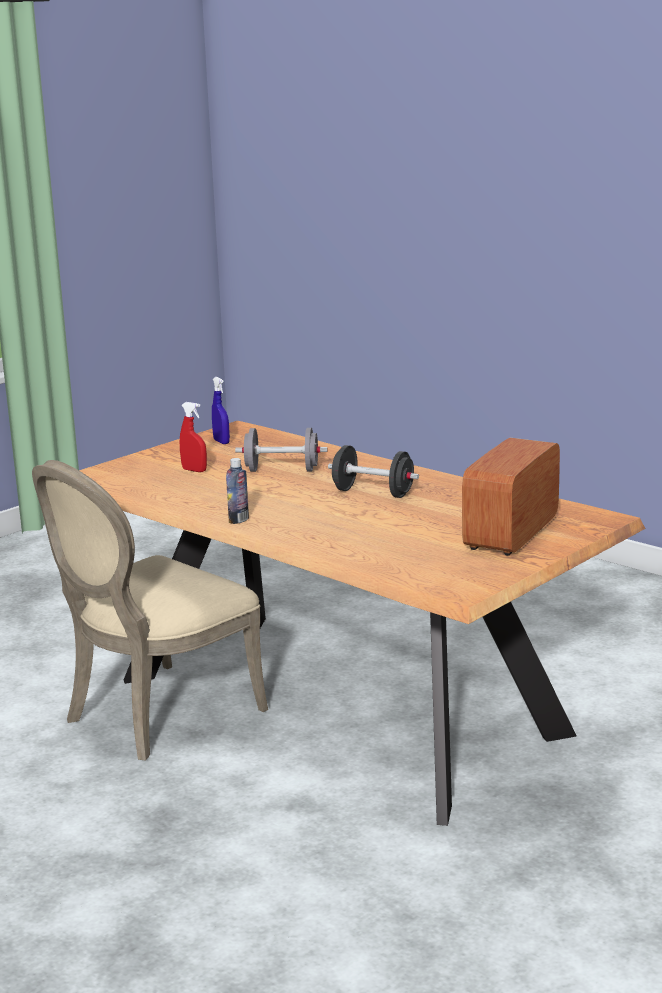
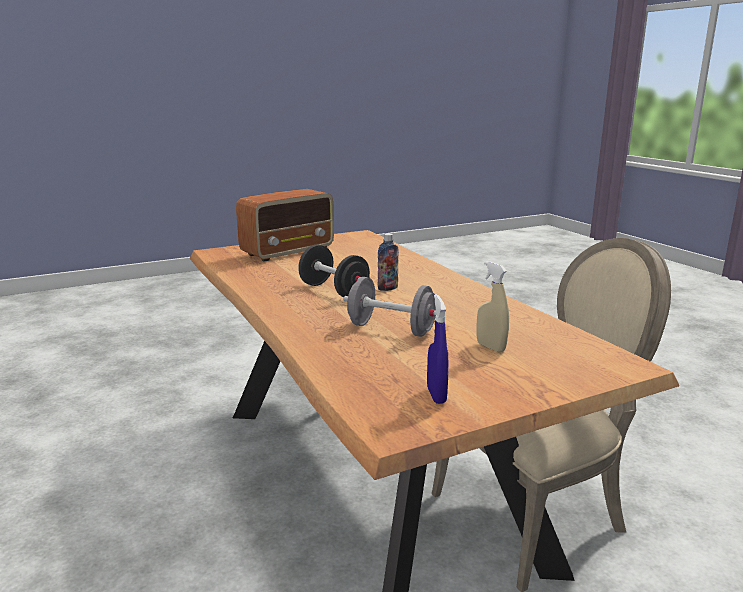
camera: 160 degrees left, 0 degrees up
(194, 470) = (490, 347): red spray bottle -> beige spray bottle
(238, 520) = (465, 286): bottle -> bottle (387, 288)

